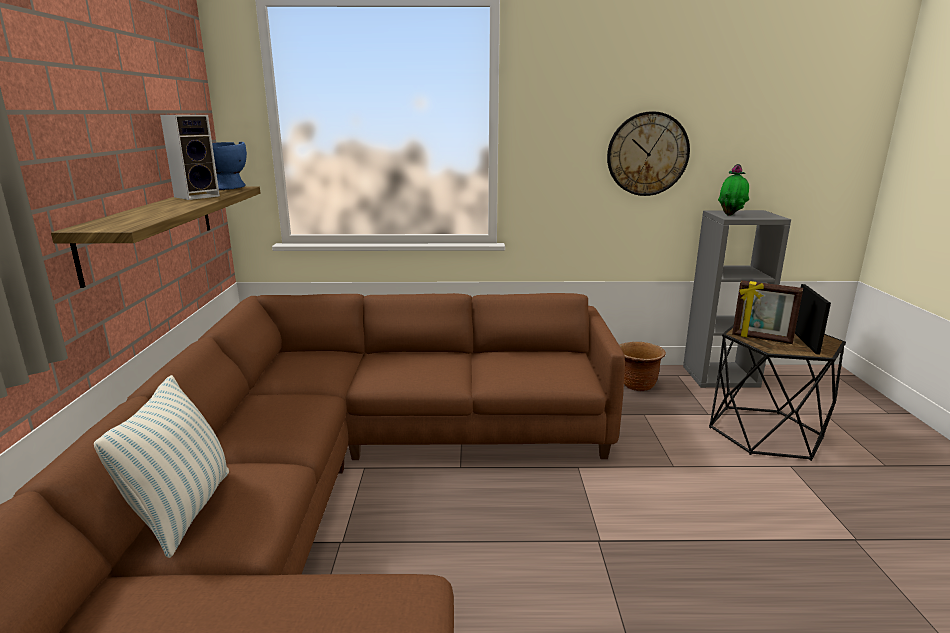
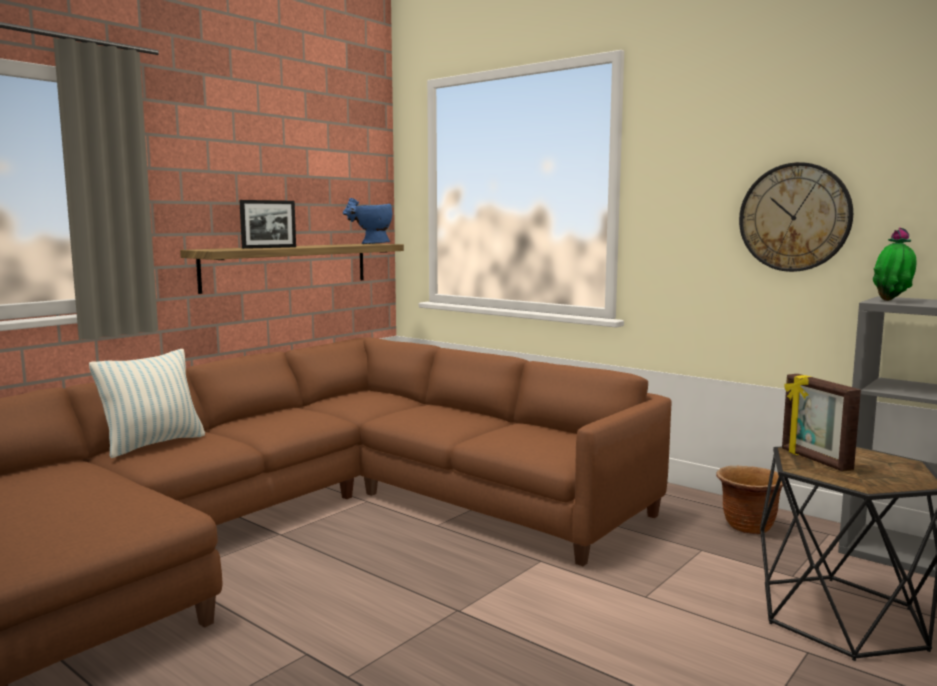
camera: 40 degrees right, 10 degrees down
(198, 196) = (332, 245): speaker -> none
(805, 342) = (874, 475): picture frame -> picture frame (269, 247)

